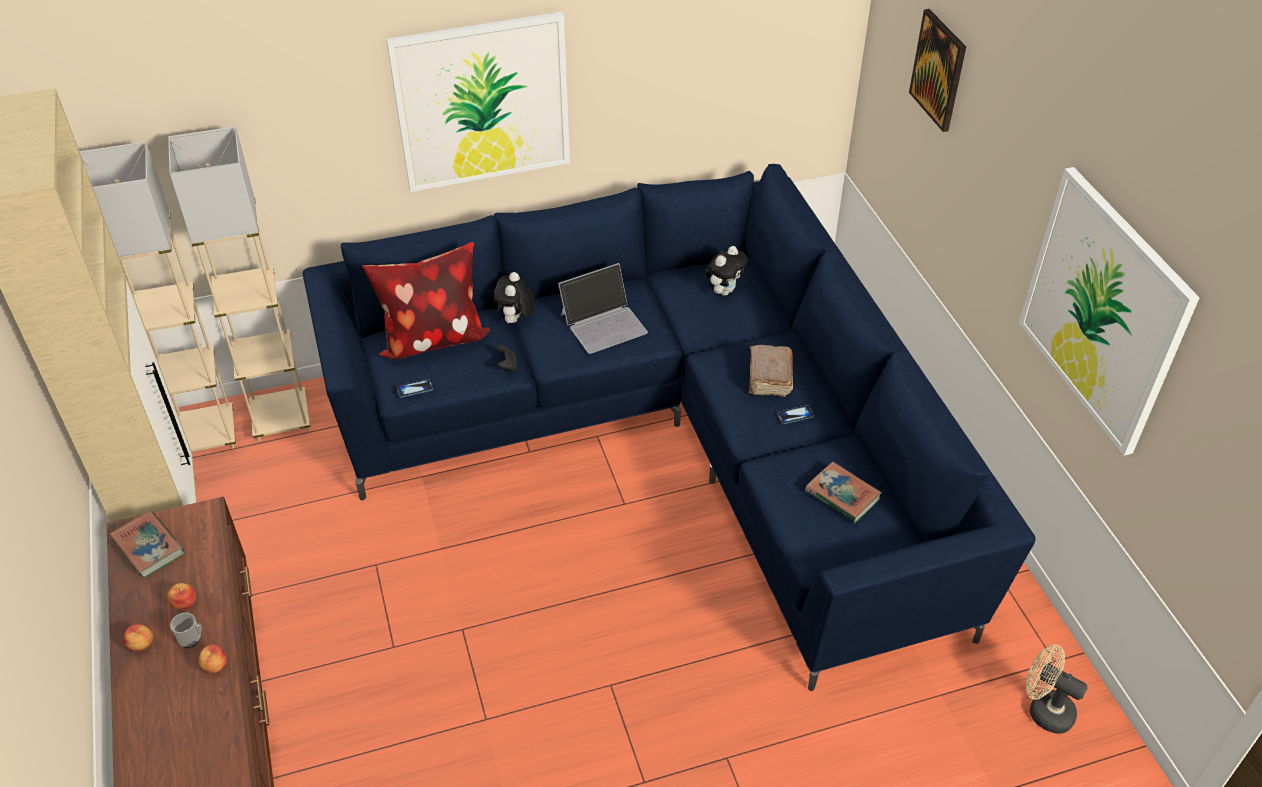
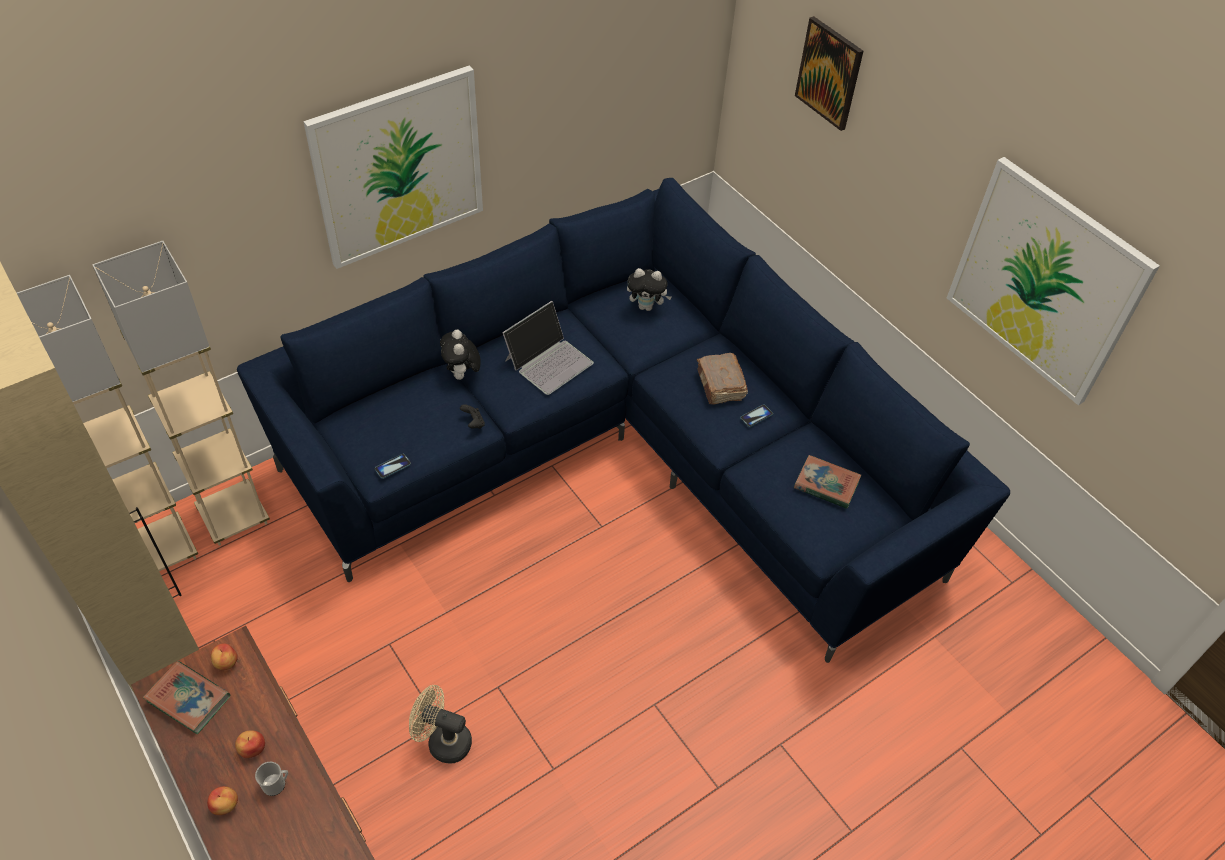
camera: 20 degrees left, 5 degrees up
(215, 666) = (312, 806): apple -> apple (226, 663)
(432, 338) = (389, 411): pillow -> none
(724, 290) = (647, 306): plush toy -> plush toy turned 75 degrees clockwise
(1044, 710) = (1019, 628): beige fan -> beige fan (443, 741)

